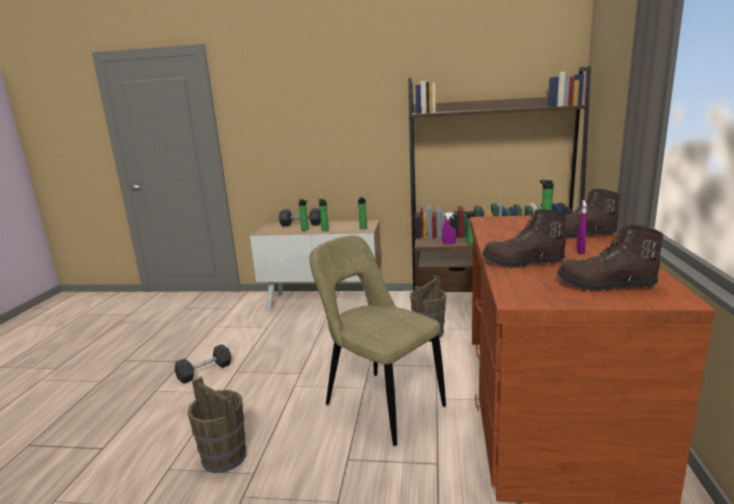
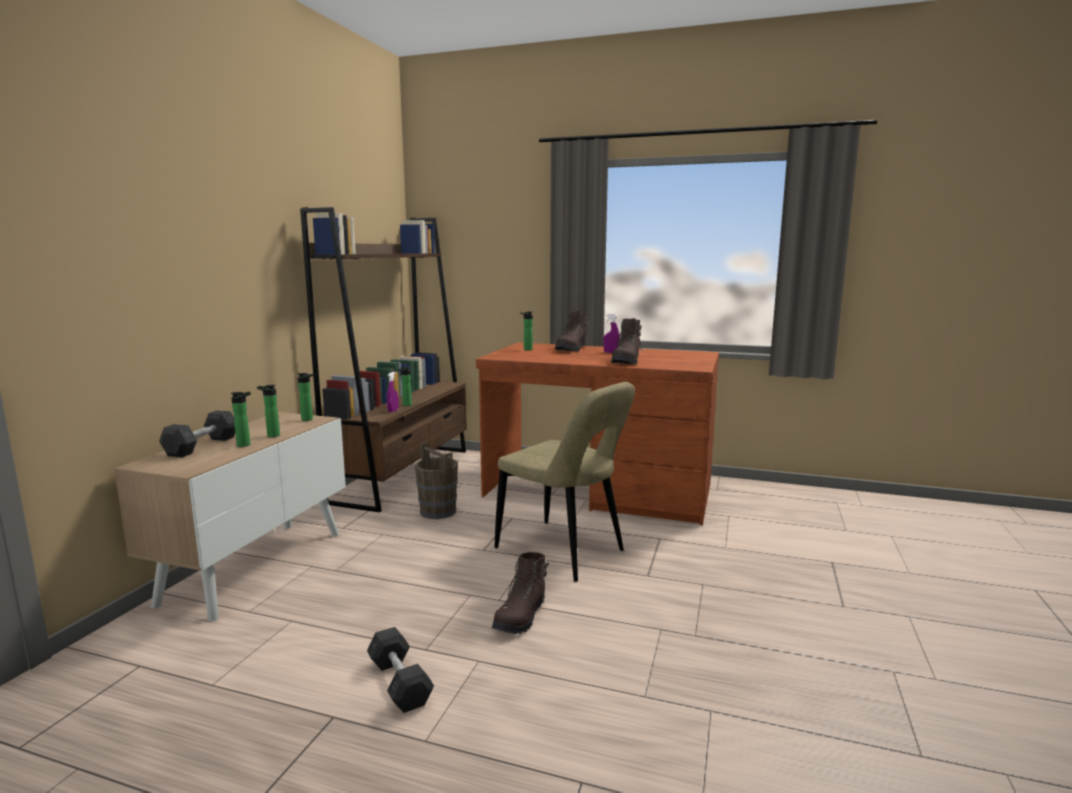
camera: 80 degrees left, 5 degrees down
(224, 457) = (630, 650): brown bucket -> none
(380, 403) = (564, 552): beige chair -> beige chair turned 105 degrees counterclockwise
(605, 285) = (680, 357): brown boot -> brown boot (521, 617)

